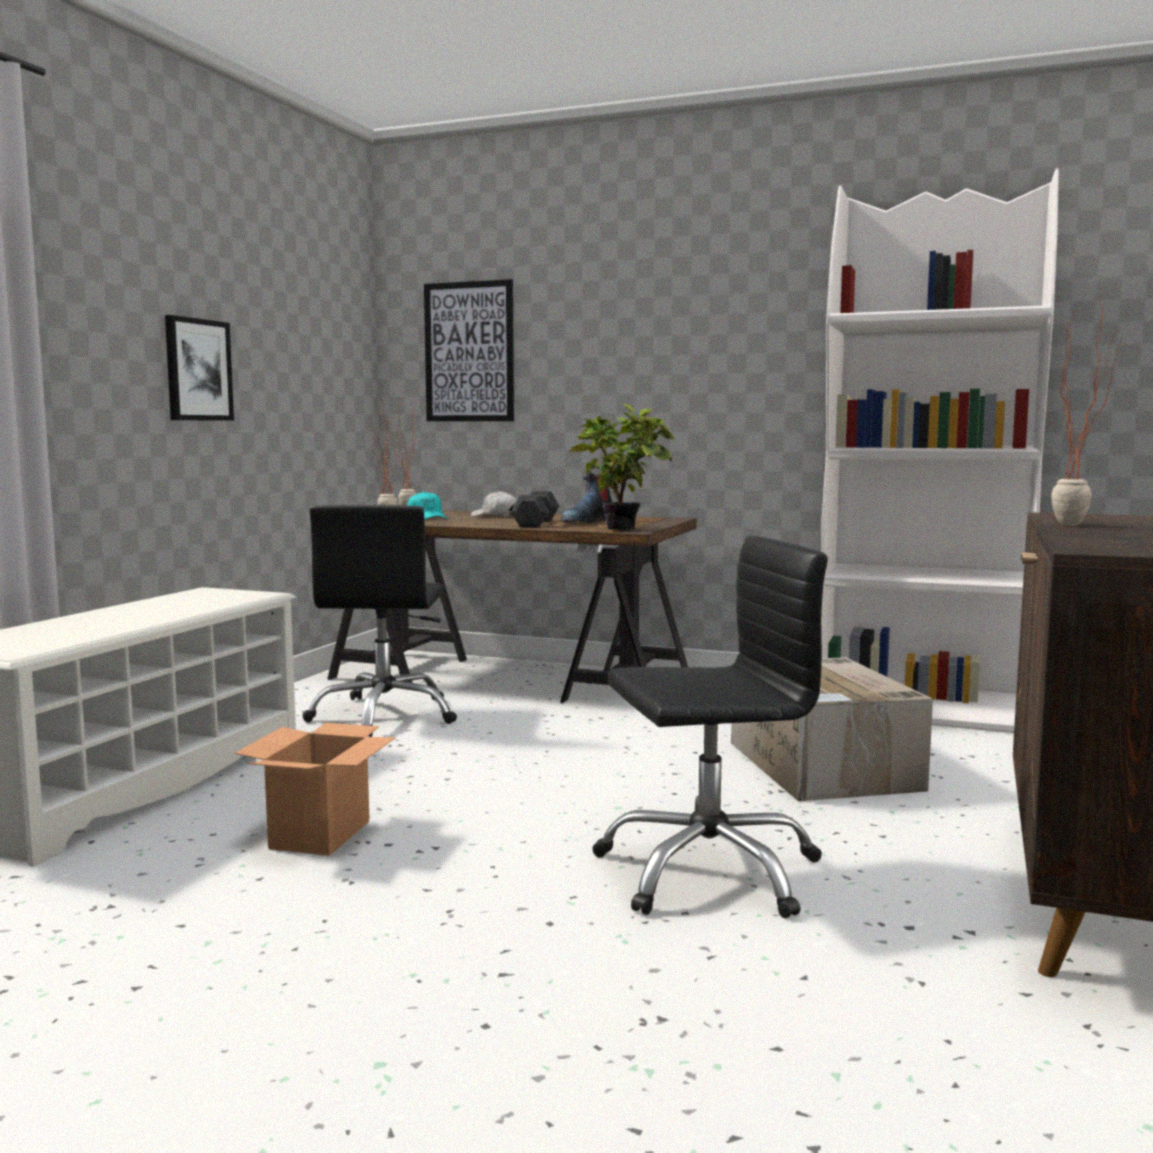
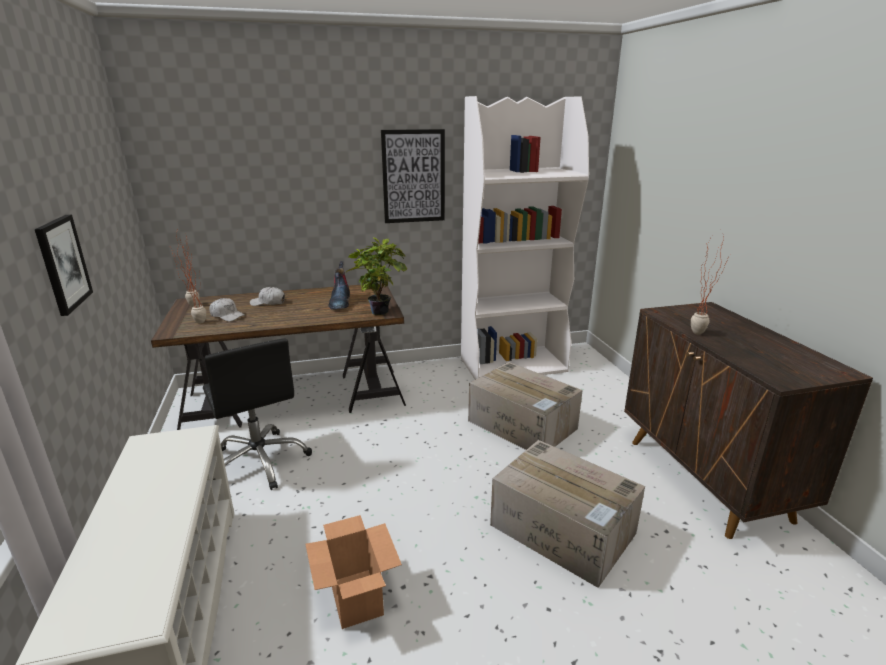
camera: 35 degrees left, 15 degrees up
(427, 518) = (227, 316): turquoise cap -> white cap
(469, 352) = (216, 187): picture -> picture (413, 176)
(536, 523) = (315, 312): black dumbbell -> none
(708, 871) = (564, 530): black office chair -> cardboard box

